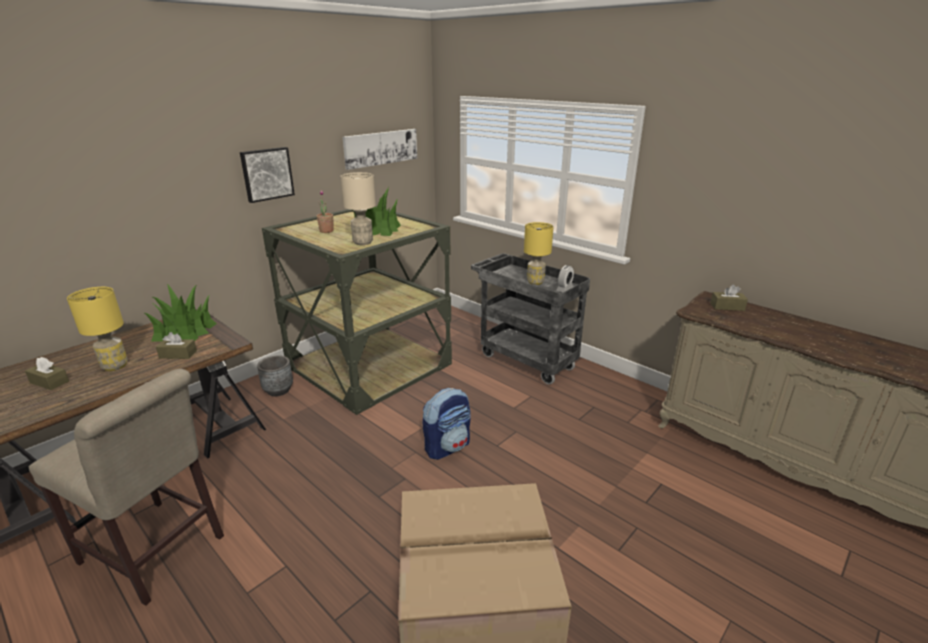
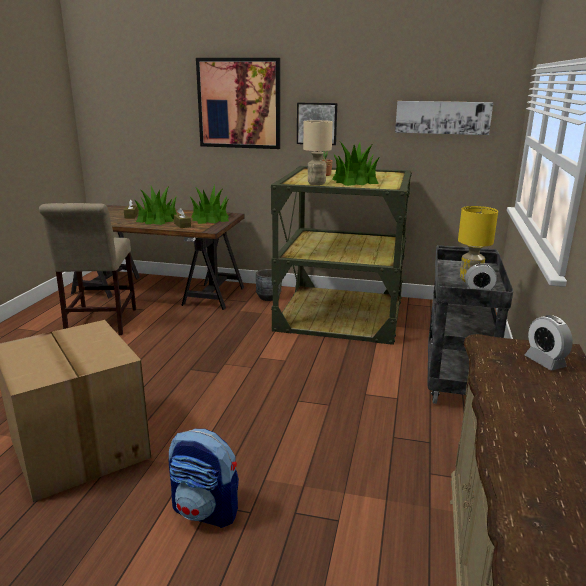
camera: 60 degrees right, 5 degrees down
(115, 366) = (157, 220): yellow table lamp -> potted plant
(157, 165) = (239, 103): none -> picture
(447, 446) = (272, 378): backpack -> backpack (206, 511)
(727, 307) = (544, 362): brown tissue box -> alarm clock

